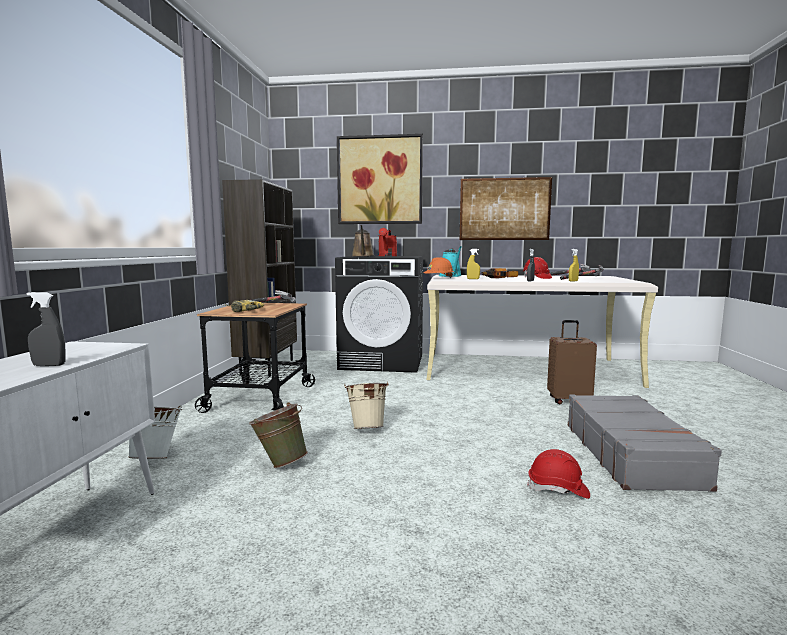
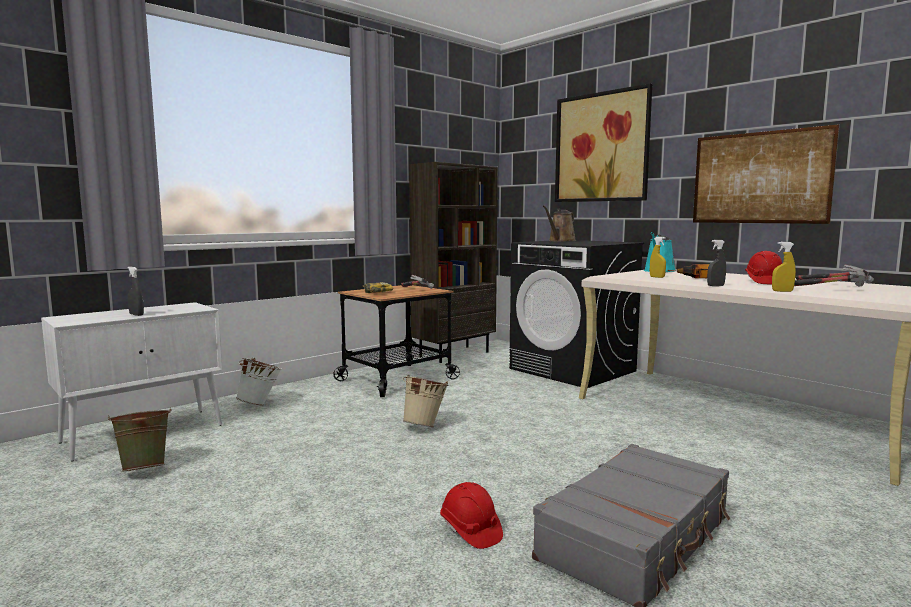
camera: 40 degrees right, 0 degrees up
(280, 463) = (315, 431): green bucket -> green bucket (145, 469)
(387, 256) = (593, 241): red watering can -> none
(438, 278) = (617, 273): orange hard hat -> none
(569, 400) = (708, 463): brown suitcase -> none

